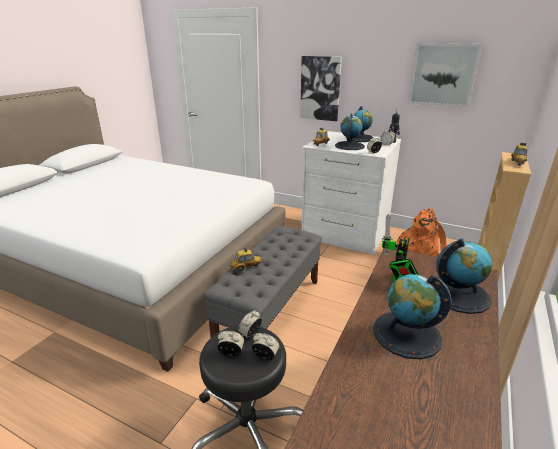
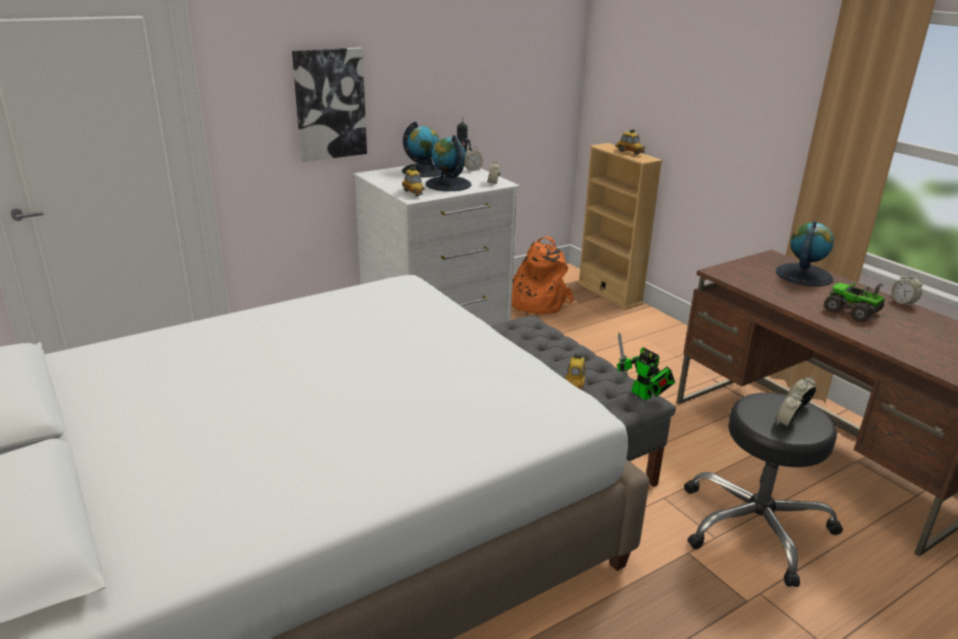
camera: 60 degrees left, 0 degrees up
(250, 334) = (758, 405): alarm clock -> alarm clock (902, 303)
(396, 278) = (765, 286): toy robot -> toy robot (644, 395)
(406, 334) = (852, 312): globe -> toy truck
(442, 75) = (494, 61): picture -> none

